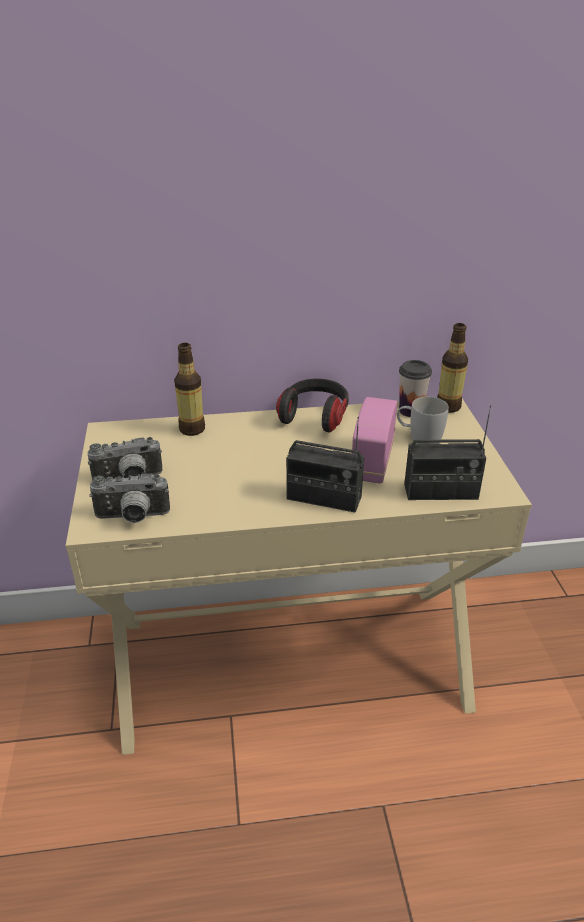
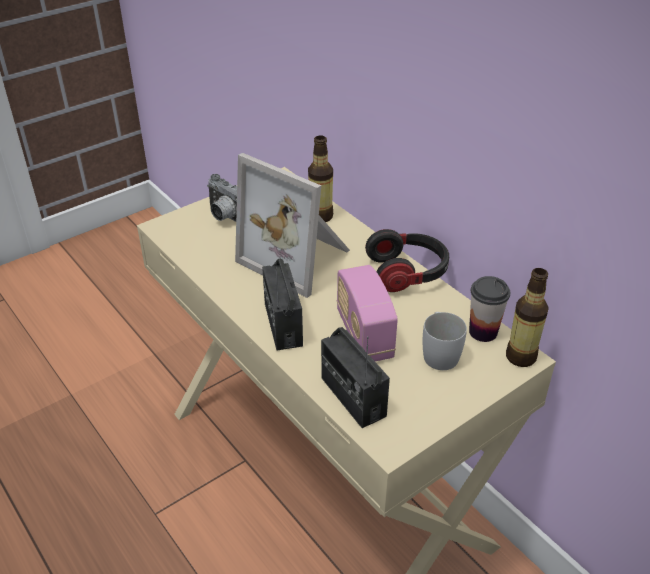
camera: 60 degrees right, 5 degrees up
(132, 518) = (184, 239): camera -> none
(238, 460) = (298, 257): none -> picture frame
(372, 461) = (364, 335): radio -> radio turned 90 degrees counterclockwise

